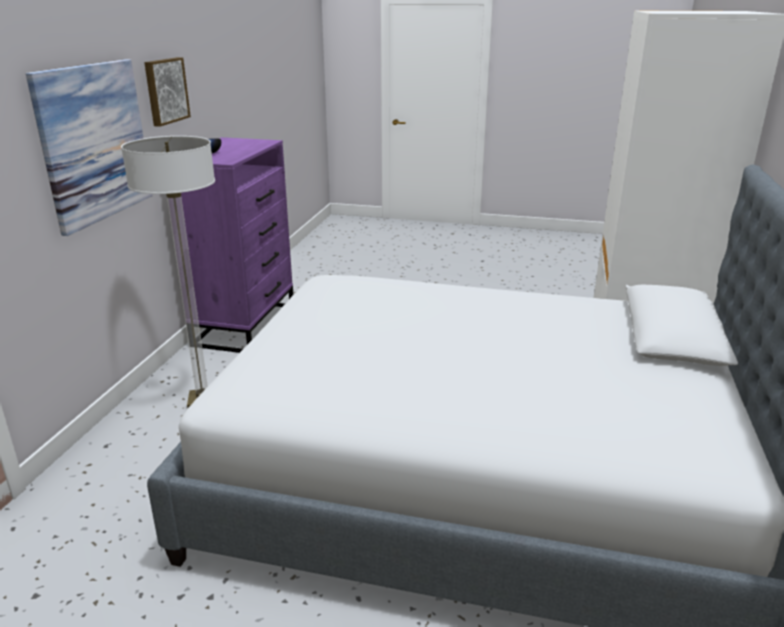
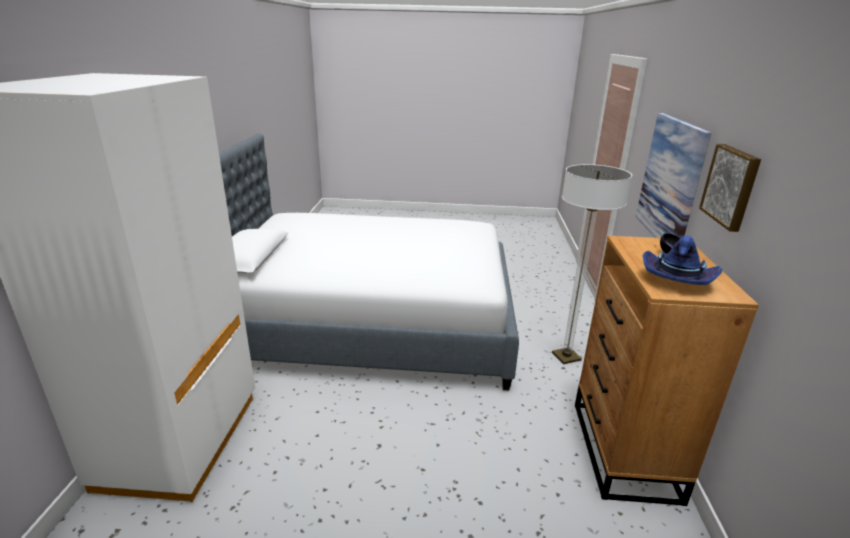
camera: 170 degrees right, 0 degrees up
(245, 144) = (676, 279): none -> blue hat
(246, 325) = (624, 451): purple dresser -> brown dresser

